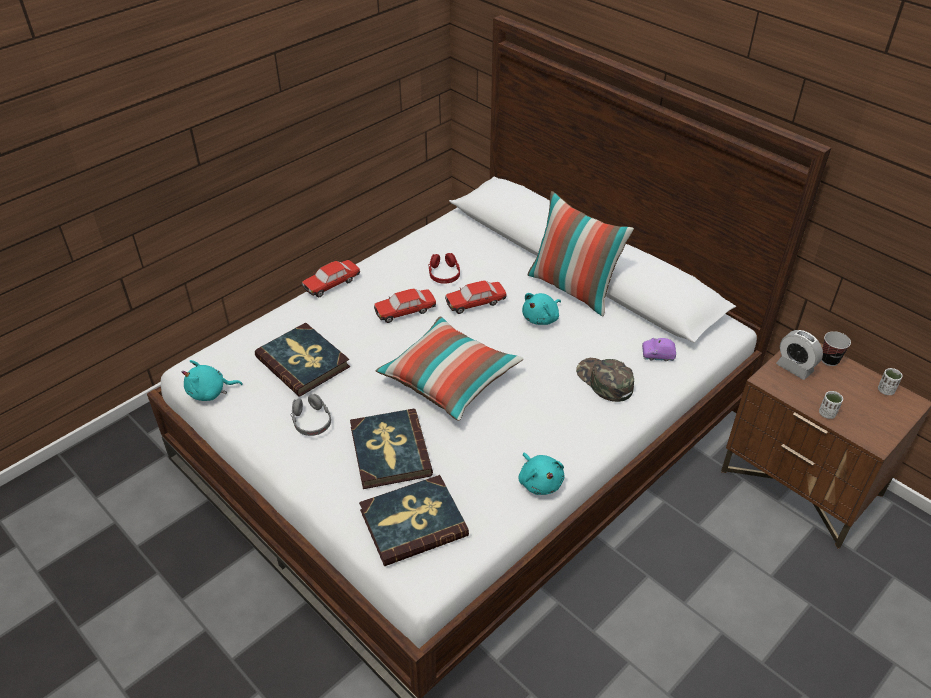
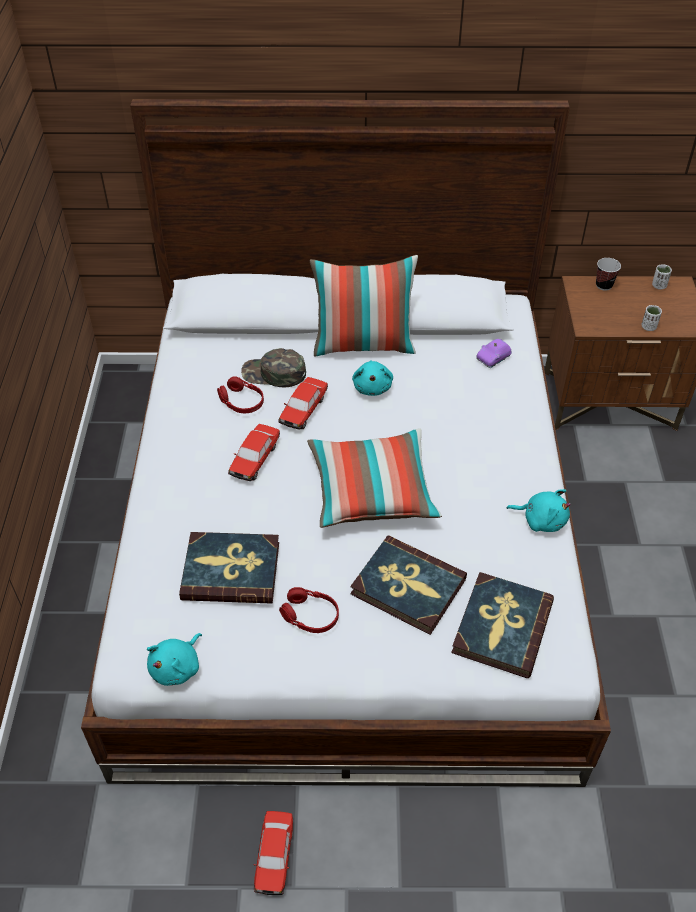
camera: 45 degrees left, 5 degrees up
(311, 421) = (310, 616): grey headphones -> red headphones
(332, 284) = (149, 480): toy car -> toy car (274, 856)
(604, 381) = (483, 406): green cap -> green cap (273, 374)
(794, 368) = (591, 306): alarm clock -> none

